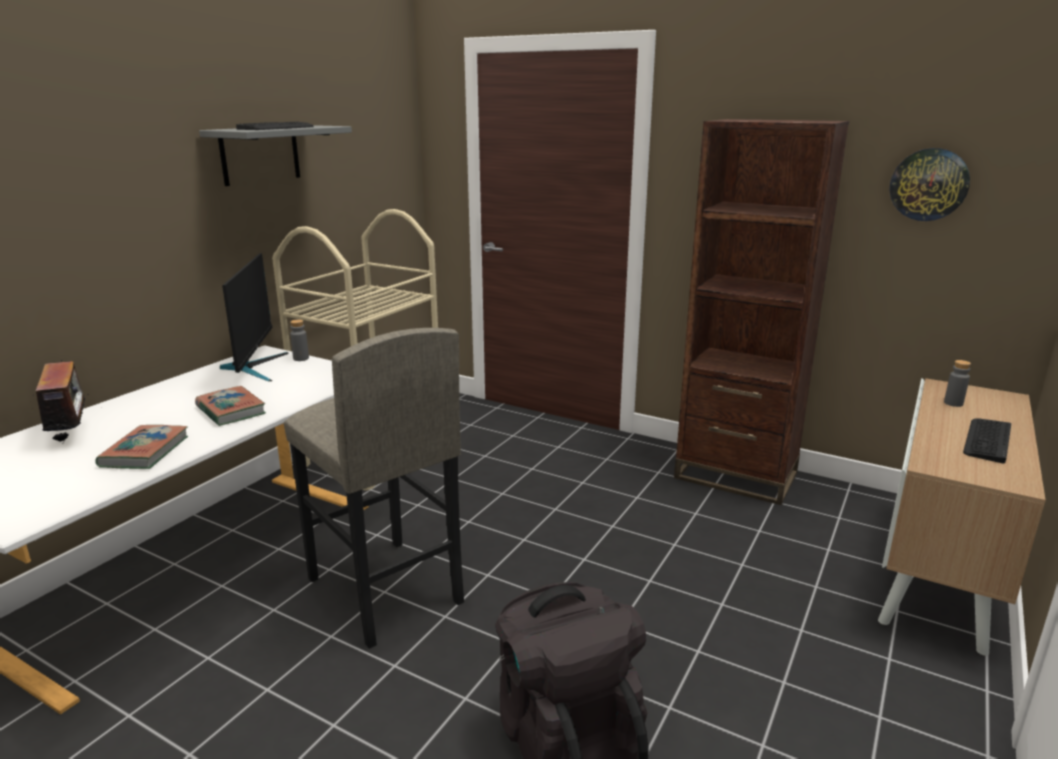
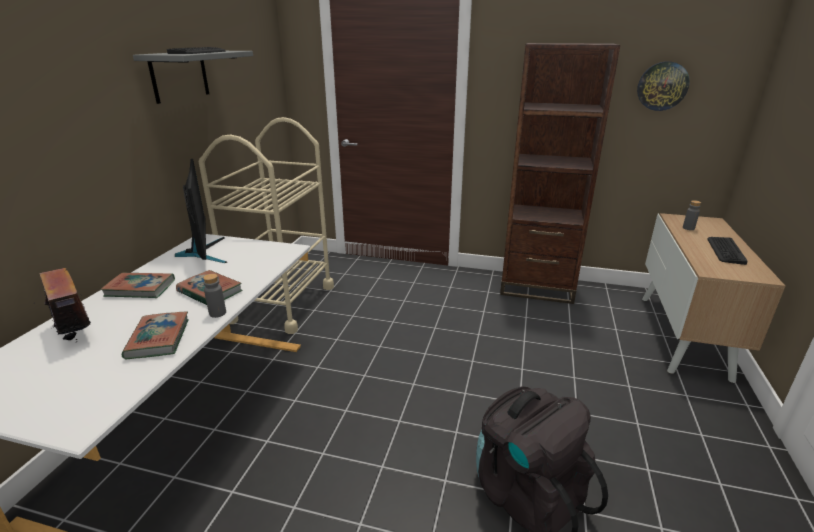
camera: 15 degrees left, 5 degrees up
(161, 398) = (140, 288): none -> book
(301, 358) = (238, 241): grey bottle -> grey bottle (217, 313)
(384, 591) = (345, 410): grey stool -> none

